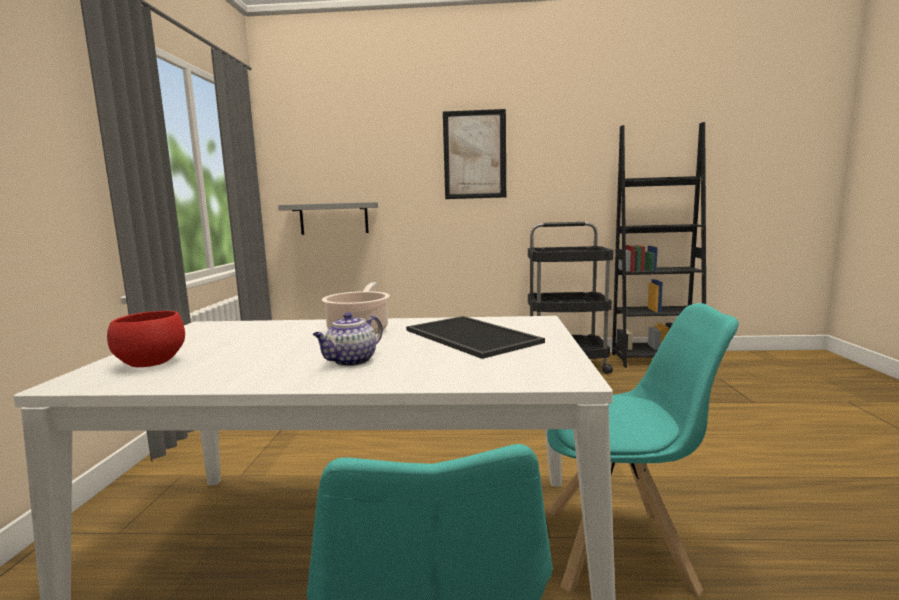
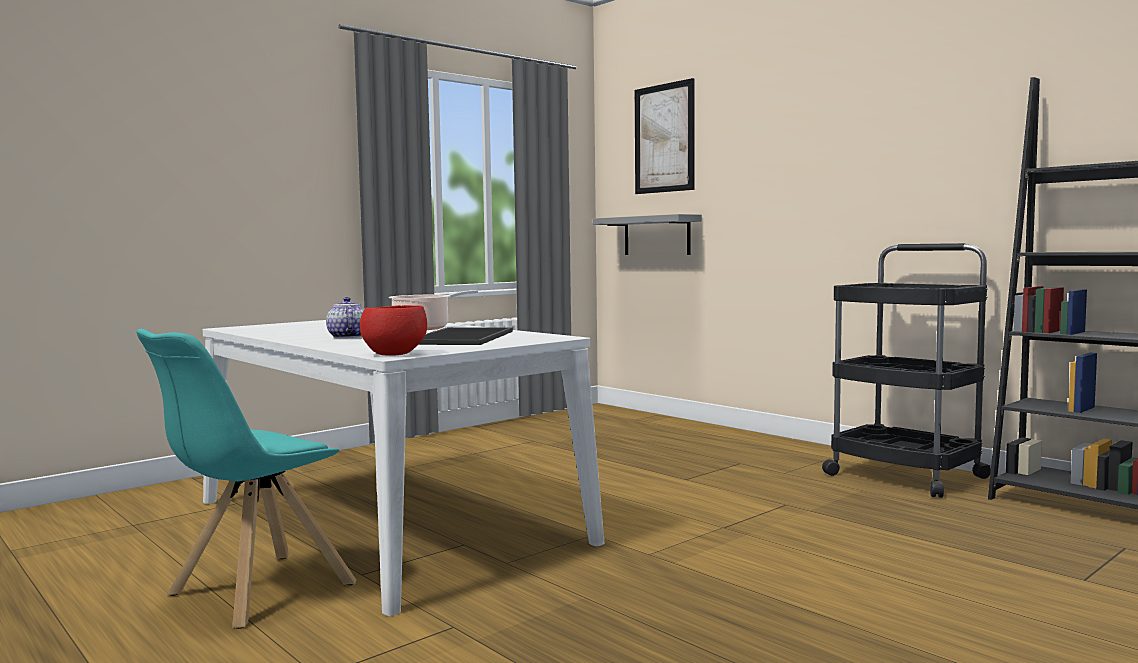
camera: 45 degrees right, 5 degrees down
(149, 363) = (278, 326): red bowl -> red bowl (393, 354)
(351, 361) = (347, 337): teapot -> teapot turned 75 degrees clockwise
(474, 155) = (817, 144): picture -> picture (664, 138)
(624, 548) = (540, 588): turquoise chair -> none

